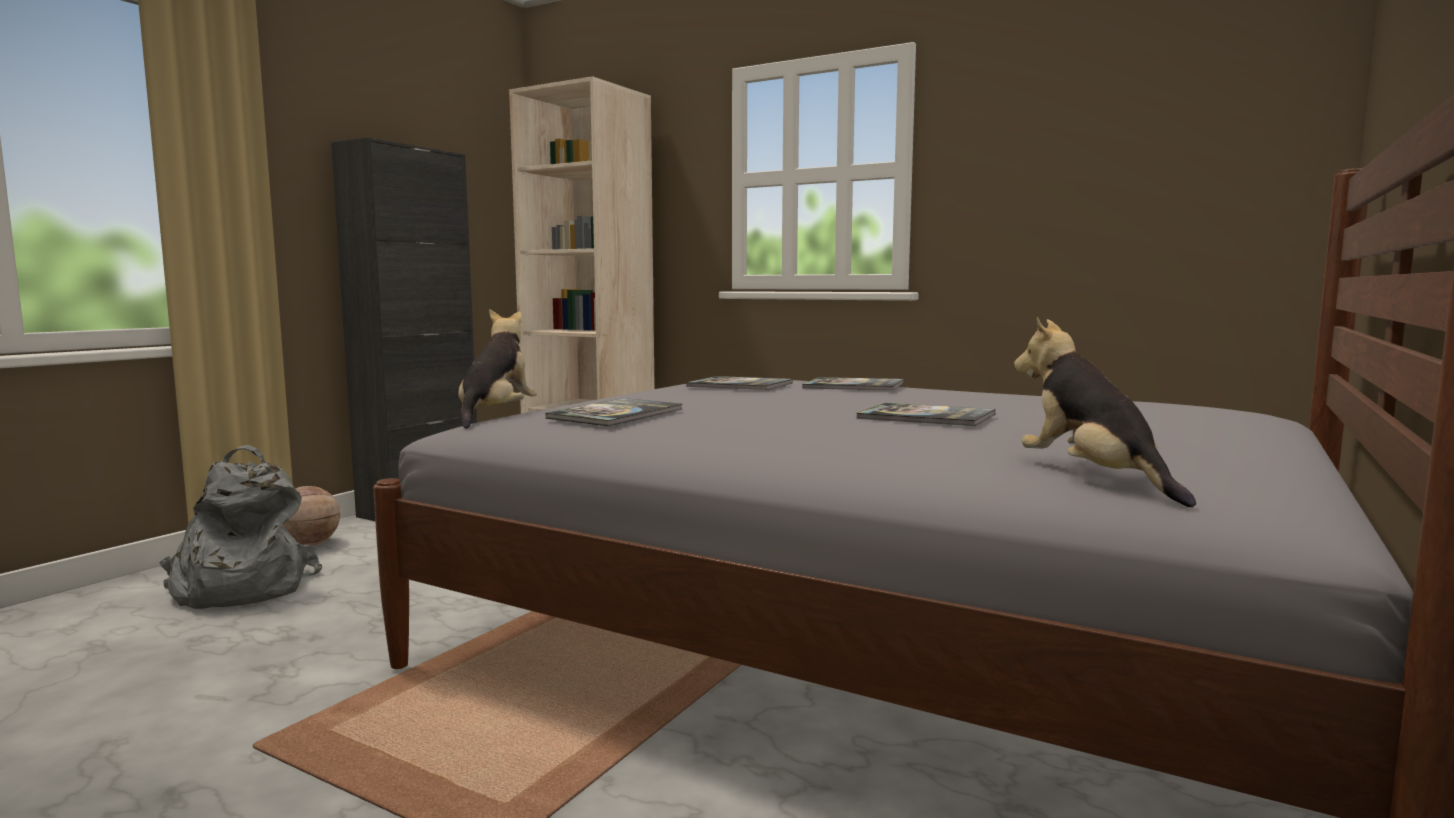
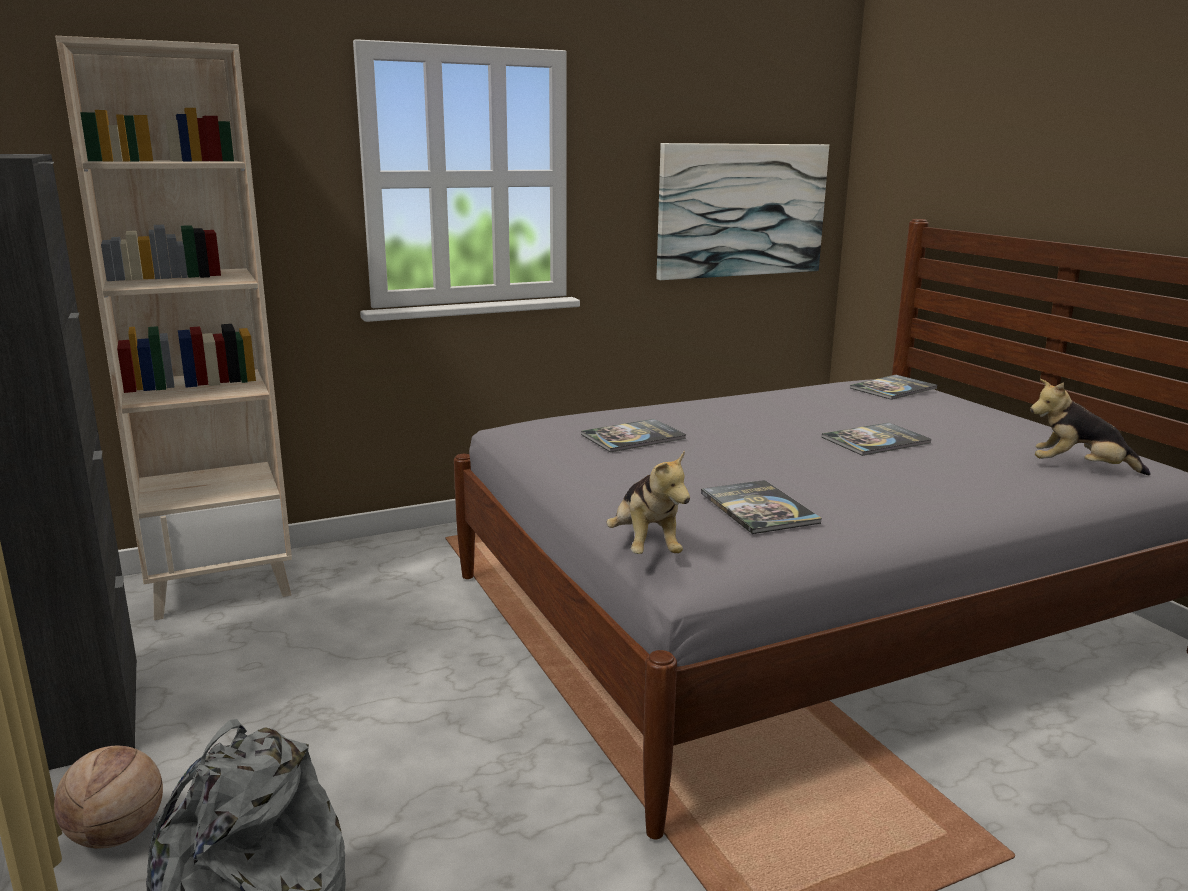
camera: 55 degrees left, 10 degrees up
(496, 416) = (645, 547): plush toy -> plush toy turned 150 degrees counterclockwise
(853, 386) = (696, 414): book -> book (893, 388)
(1148, 195) = (742, 210): none -> picture

